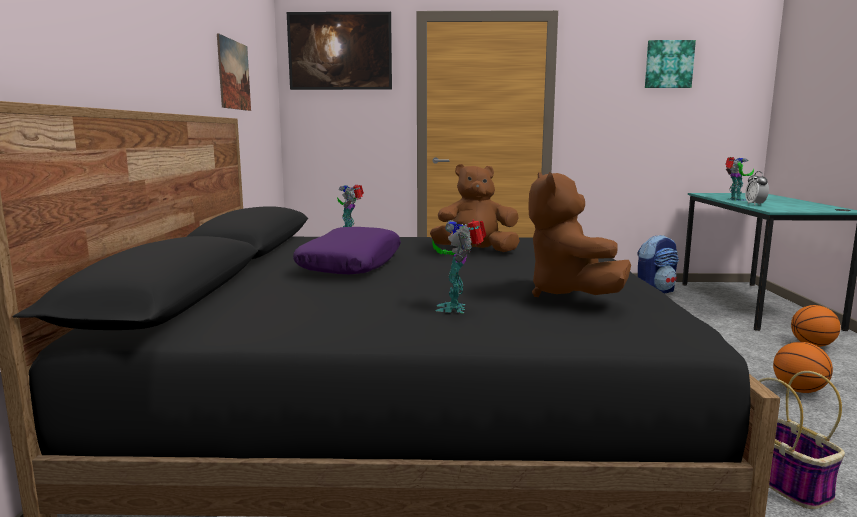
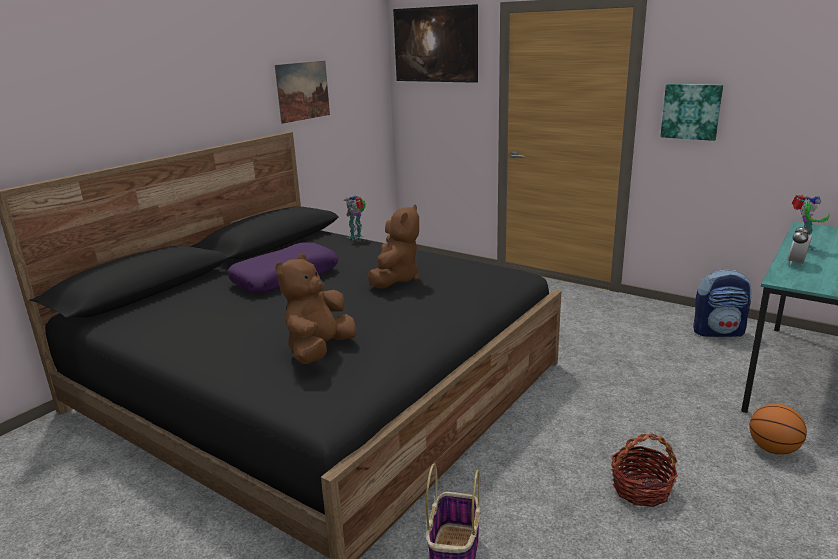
camera: 35 degrees right, 10 degrees up
(455, 307) = (242, 342): toy robot -> none
(475, 251) = (395, 279): brown plush toy -> brown plush toy turned 75 degrees clockwise
(668, 64) = (786, 57): picture -> picture (691, 111)
(799, 390) = (640, 489): basketball -> basket

